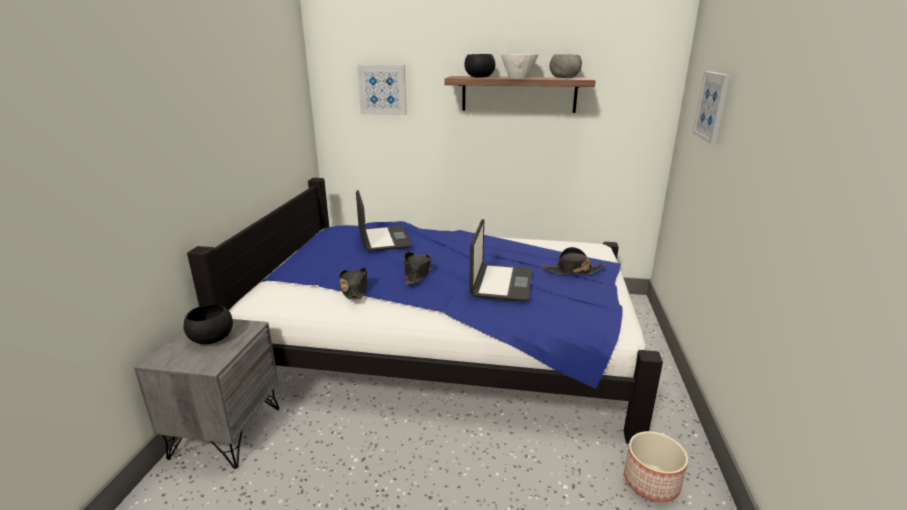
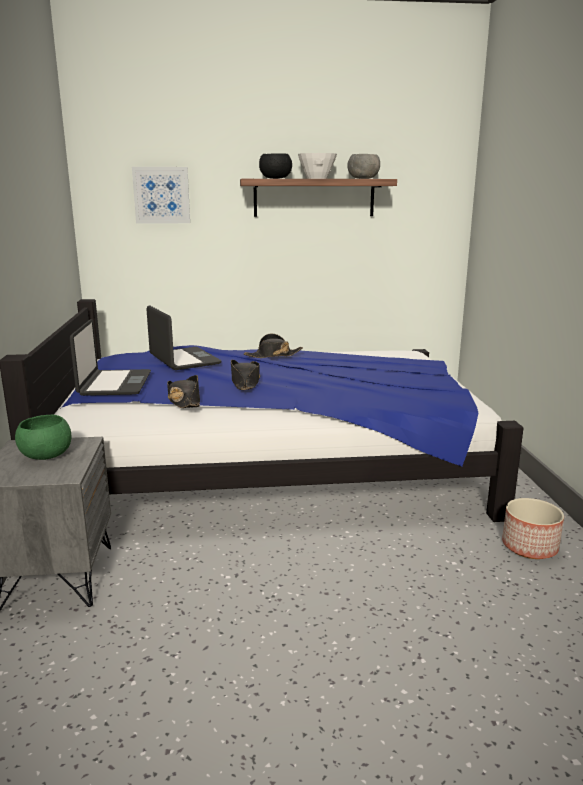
camera: 15 degrees left, 5 degrees down
(212, 338) = (47, 455): black bowl -> green bowl
(500, 283) = (340, 383): laptop -> laptop (114, 384)
(572, 270) = (403, 368): black hat -> black hat (273, 355)
(712, 106) = (516, 197): picture -> none

